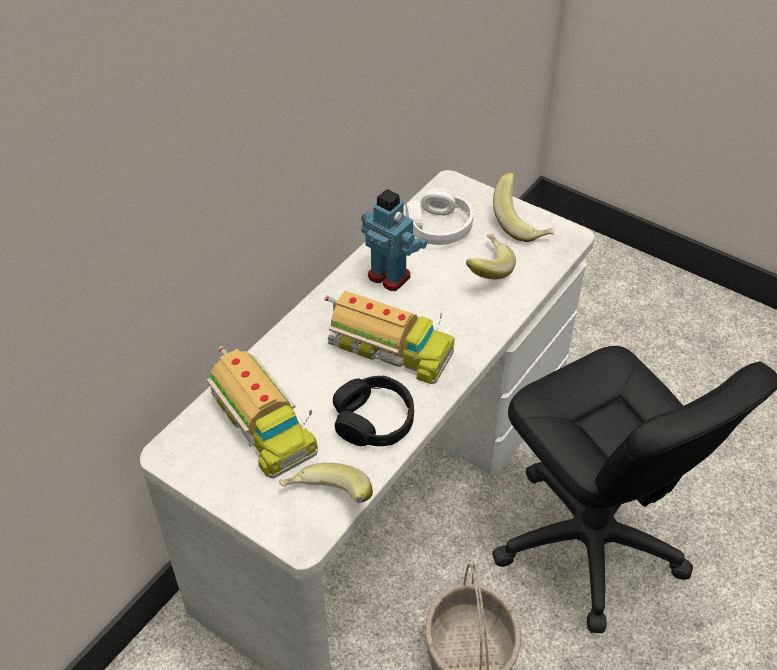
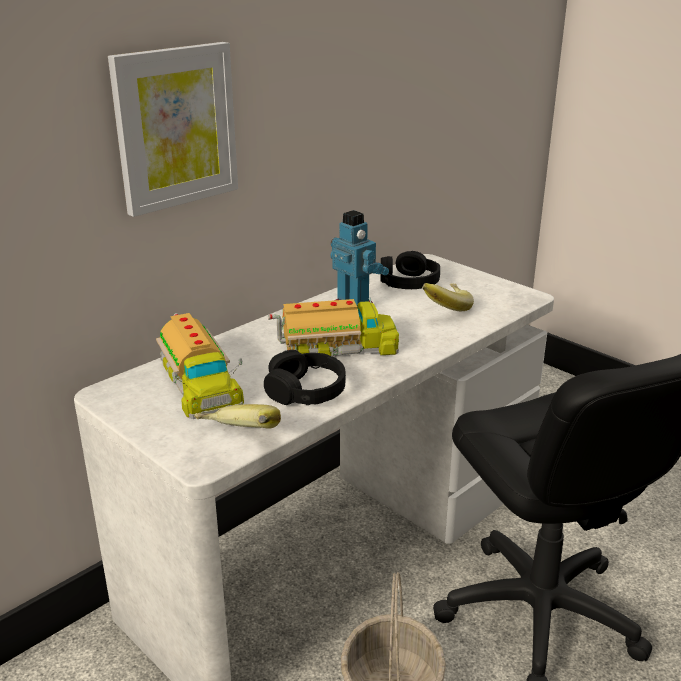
camera: 10 degrees right, 20 degrees down
(204, 172) = (175, 127): none -> picture
(388, 349) = (337, 348): toy truck -> toy truck turned 45 degrees counterclockwise
(438, 227) = (408, 282): white headphones -> black headphones
(522, 223) = (487, 286): banana -> none

